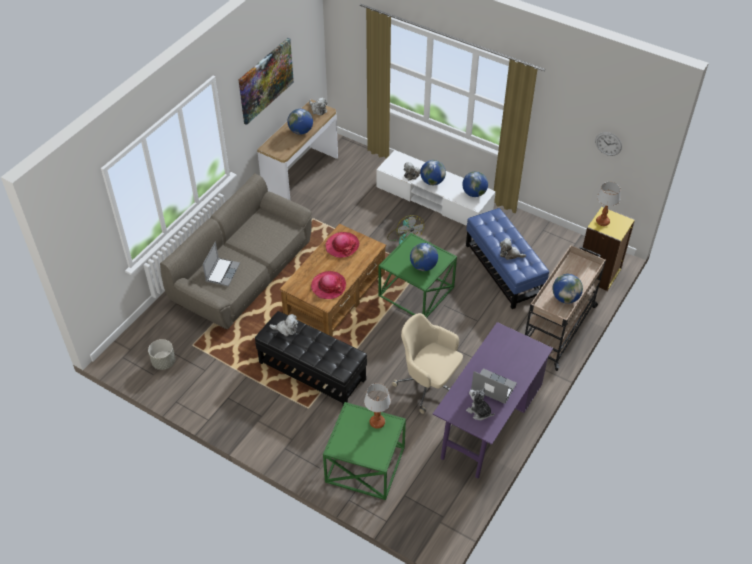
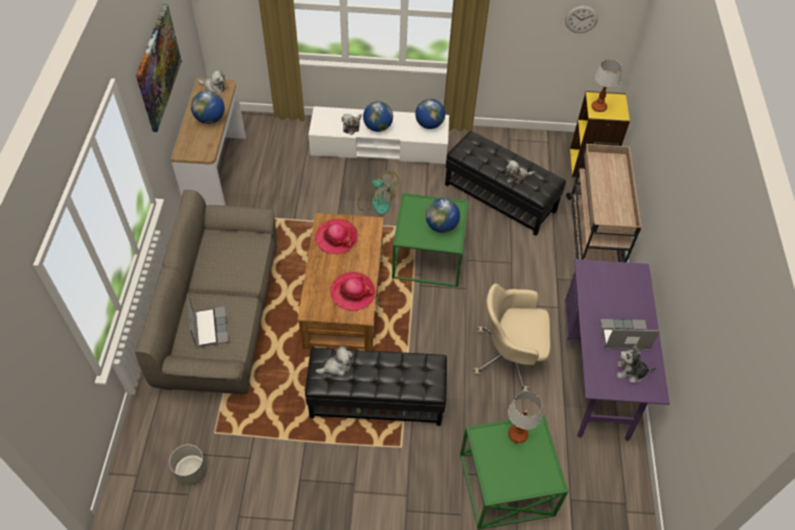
camera: 30 degrees left, 5 degrees up
(504, 270) = (500, 197): blue ottoman -> black ottoman
(565, 298) = (617, 203): globe -> none

